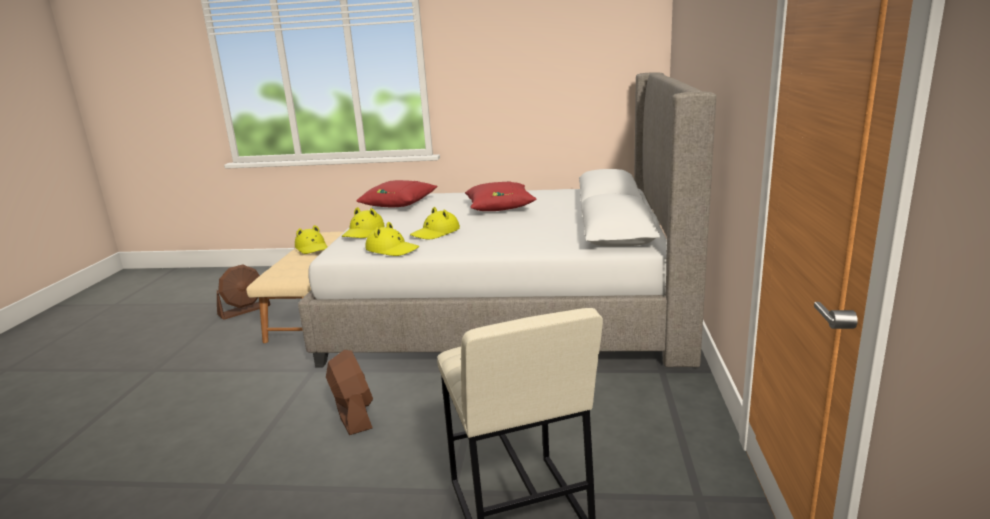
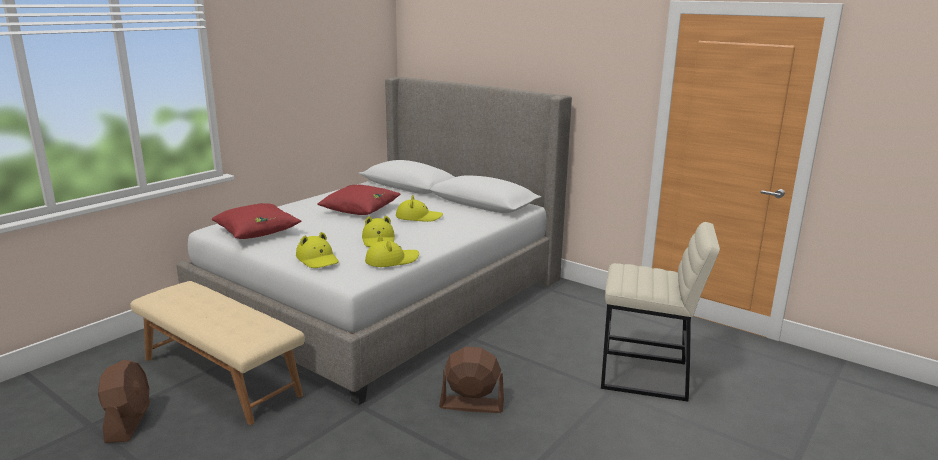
camera: 60 degrees left, 0 degrees up
(312, 248) = (201, 306): yellow hat -> yellow hat (418, 217)

